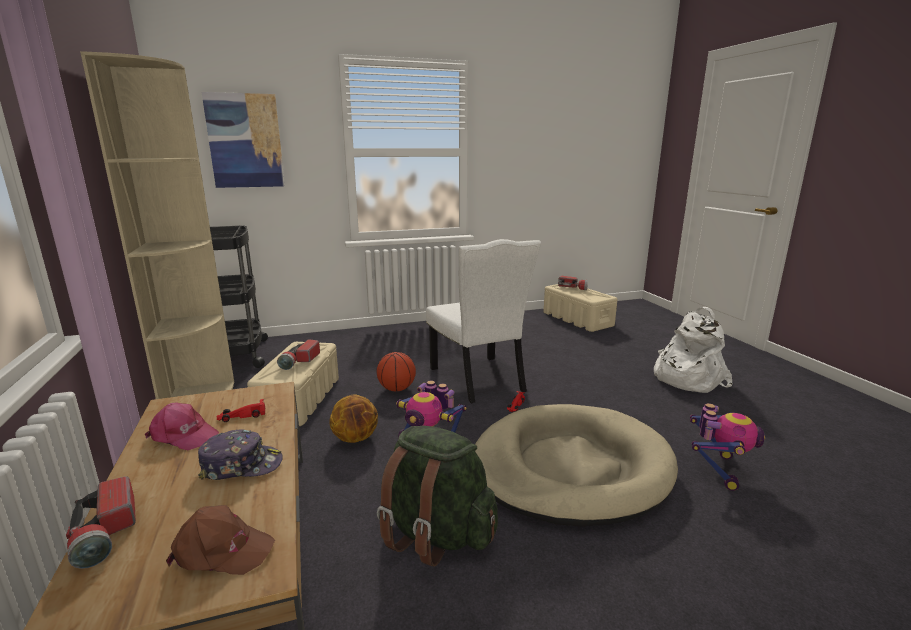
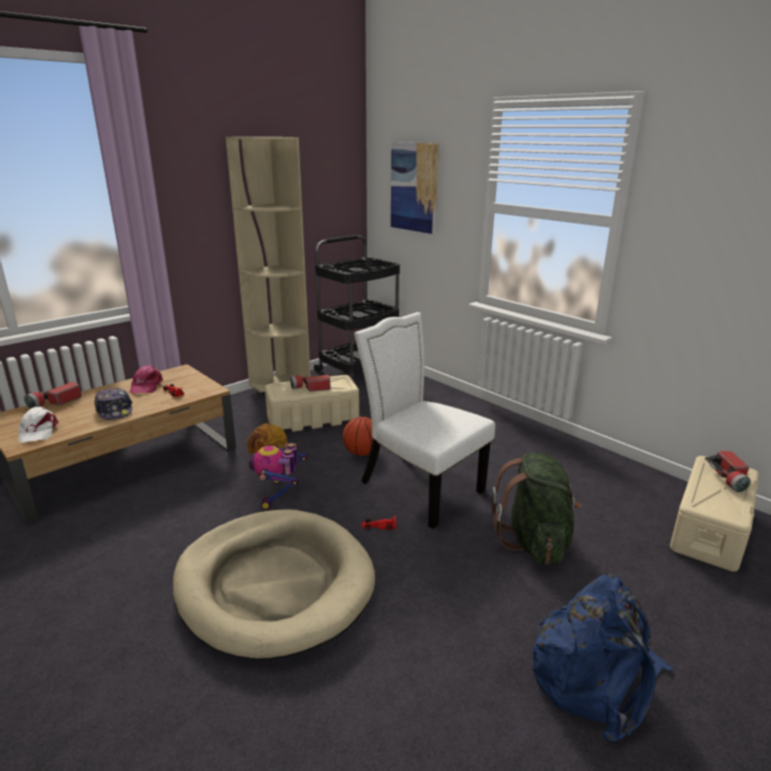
camera: 65 degrees right, 5 degrees up
(222, 550) = (38, 431): brown cap -> white cap
(435, 534) = (161, 530): green backpack -> green backpack (534, 541)
(478, 378) = (422, 489): white chair -> white chair turned 90 degrees clockwise
(685, 378) = (595, 678): white backpack -> blue backpack
(717, 469) = (323, 714): toy robot -> none

